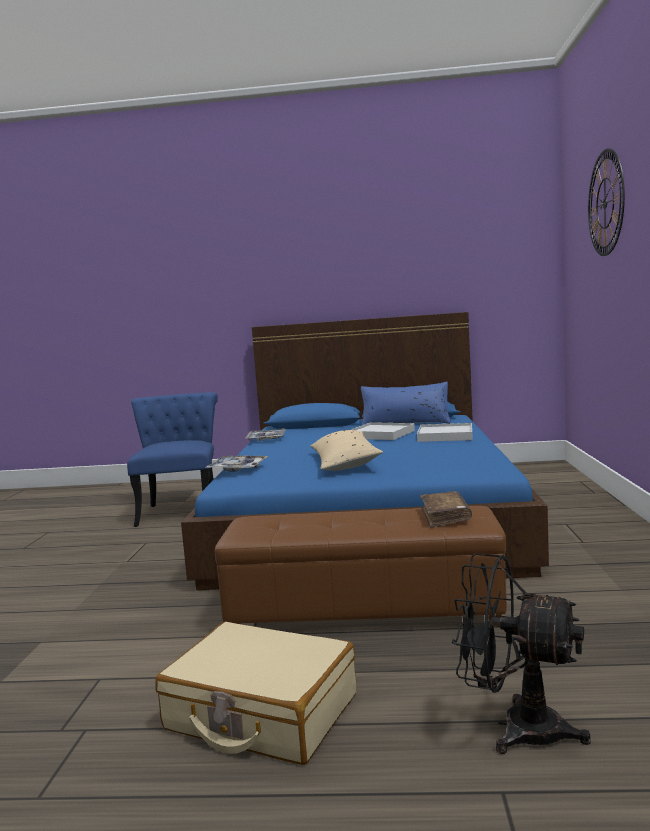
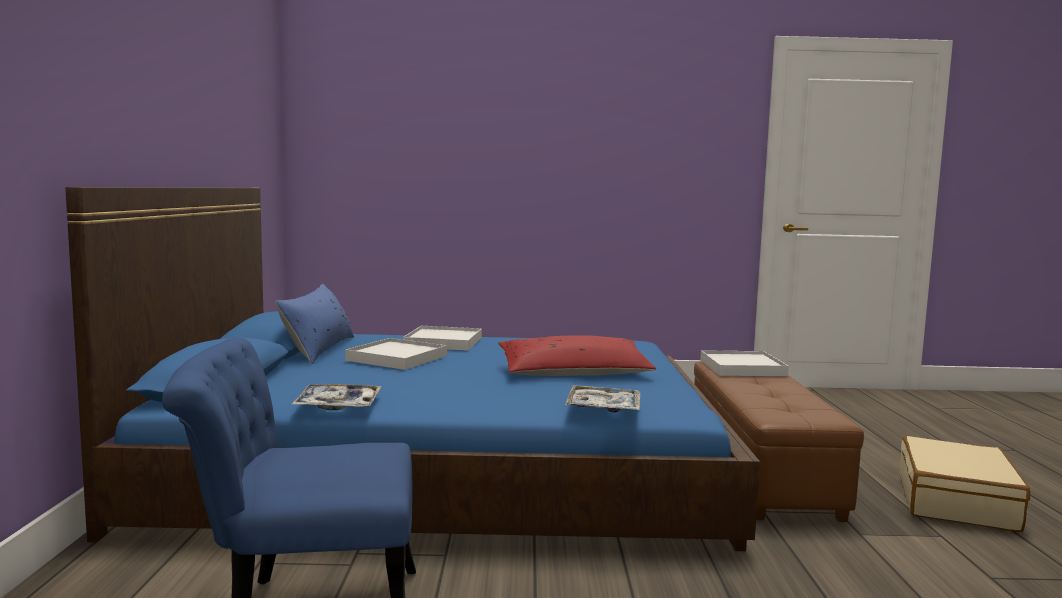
camera: 95 degrees left, 0 degrees up
(344, 463) = (574, 373): beige pillow -> red pillow
(445, 517) = (742, 368): brown book -> white tray
(516, 727) = (893, 441): black fan -> none
(605, 203) = (443, 94): wall clock -> none

